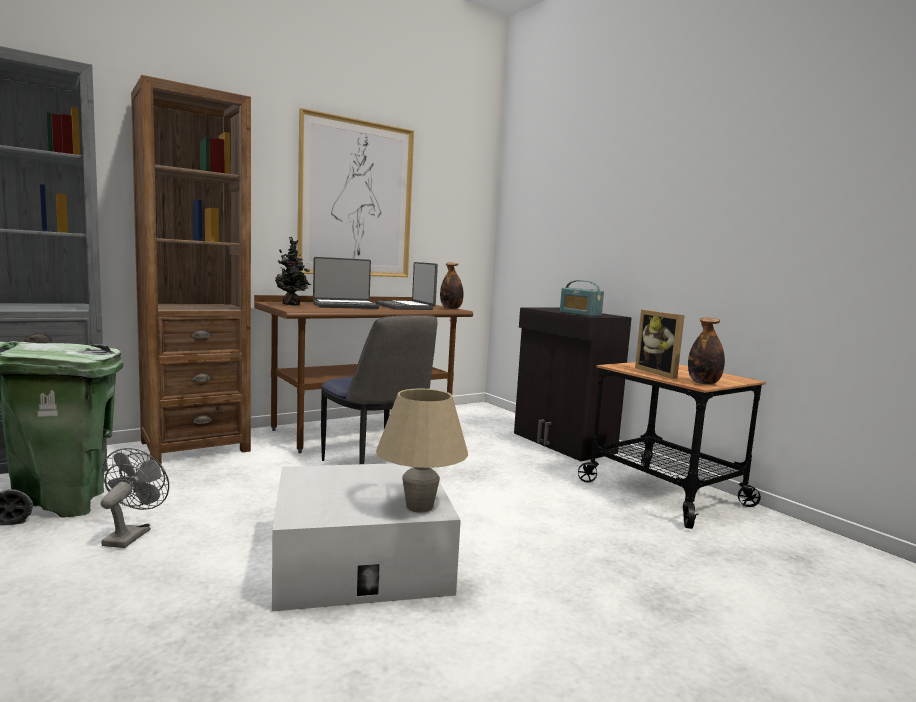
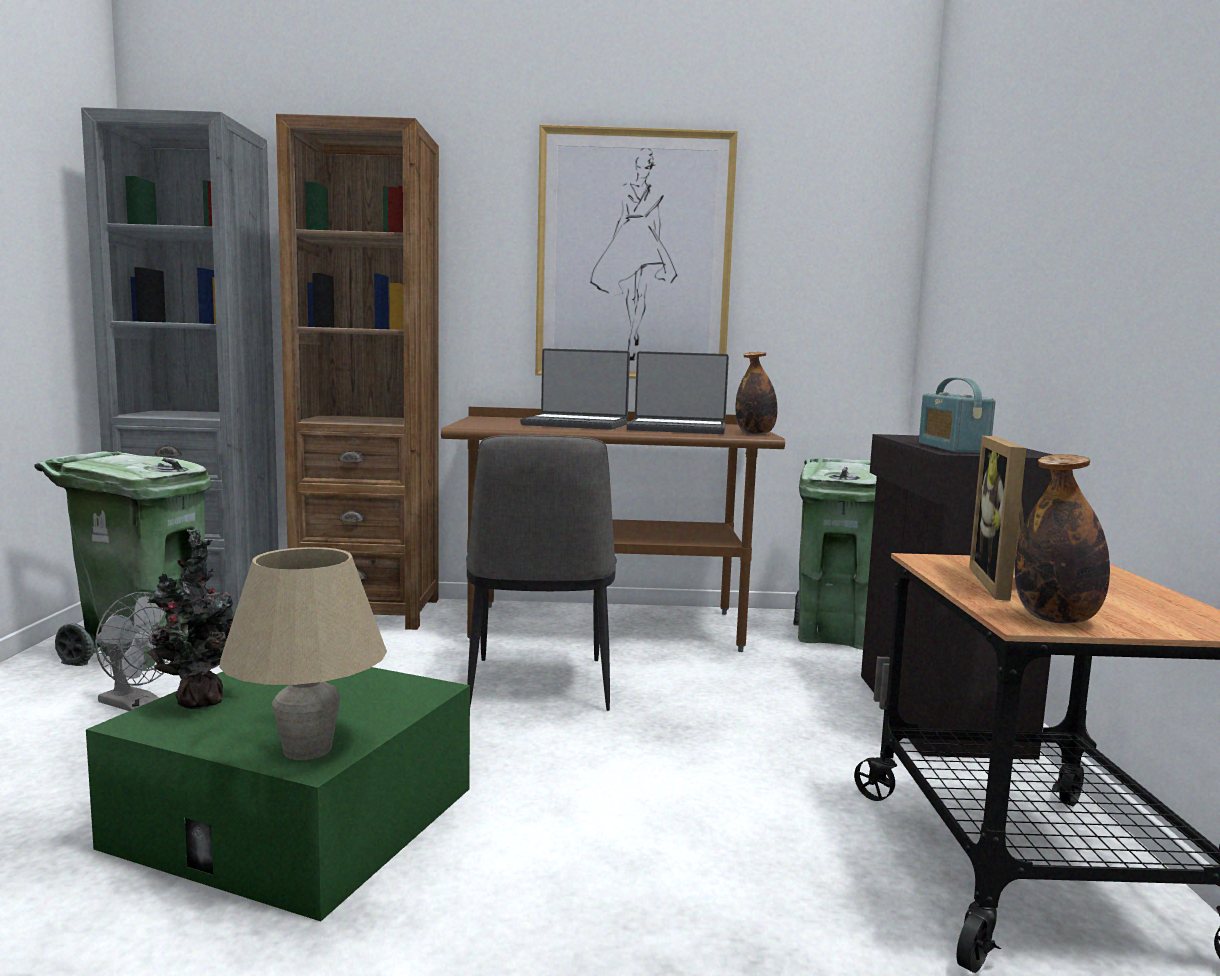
camera: 35 degrees right, 0 degrees up
(131, 535) = (137, 704): grey fan -> grey fan turned 75 degrees clockwise
(293, 305) = (497, 421): potted plant -> potted plant (202, 703)
(361, 560) = (296, 817): white storage box -> green storage box
(405, 307) = (677, 429): laptop -> laptop turned 90 degrees counterclockwise
(477, 416) = (835, 635): none -> green trash can

